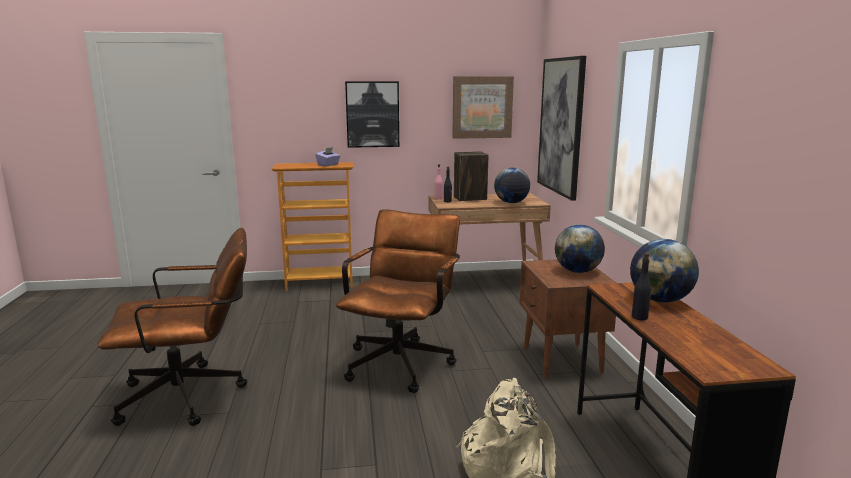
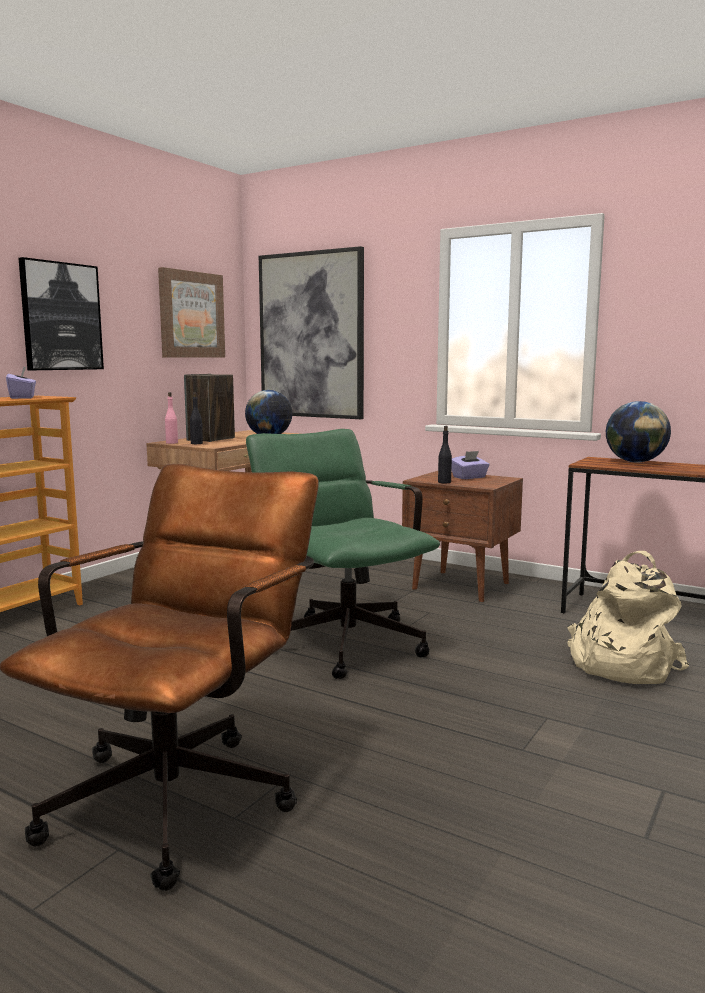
camera: 50 degrees left, 5 degrees down
(402, 360) = (340, 640): brown office chair -> green office chair
(578, 271) = (469, 477): globe -> purple tissue box
(640, 317) = (667, 470): black bottle -> black bottle (444, 482)

